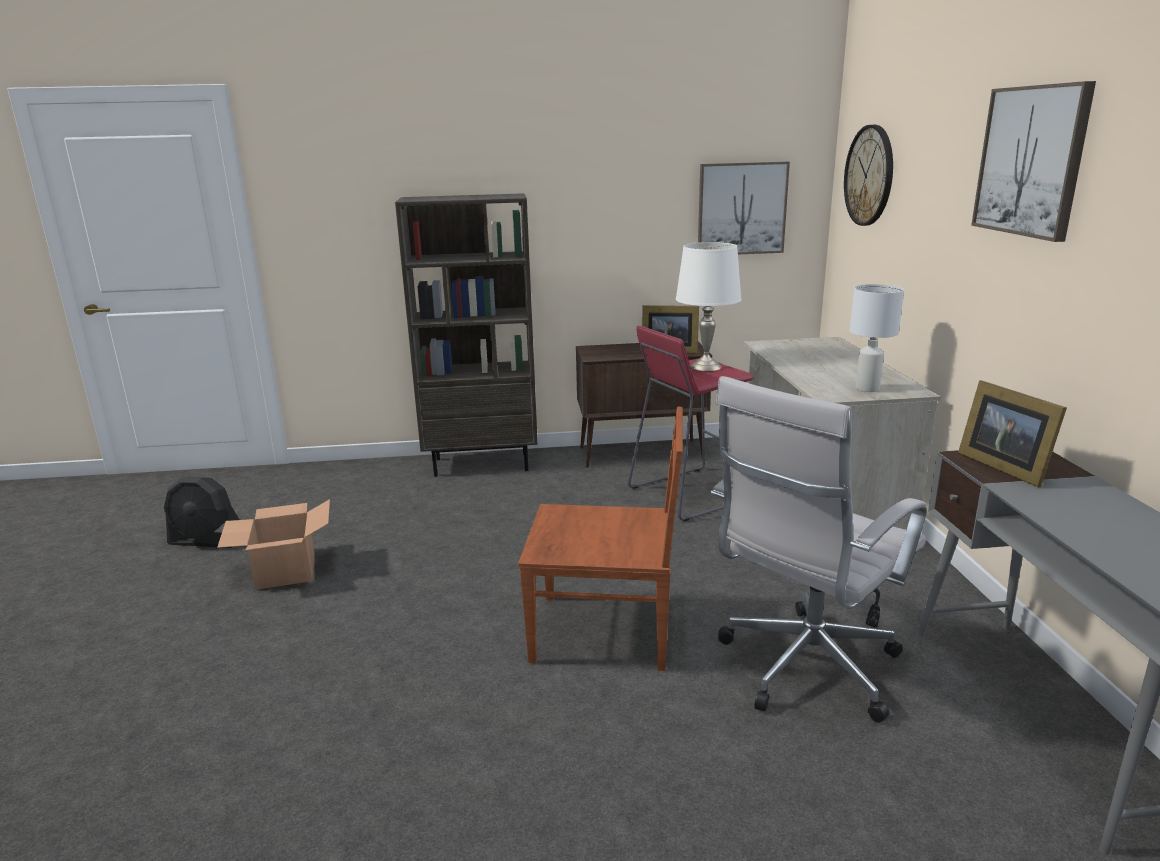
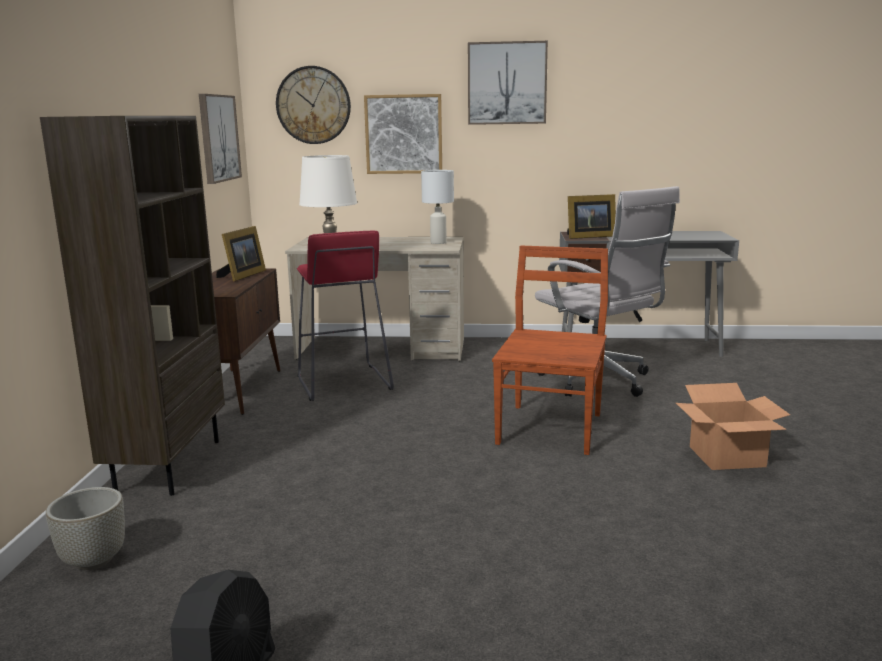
camera: 80 degrees left, 5 degrees down
(286, 571) = (380, 589): cardboard box -> cardboard box (727, 456)
(351, 475) = (93, 560): none -> grey planter
(923, 227) = (403, 134): none -> picture

